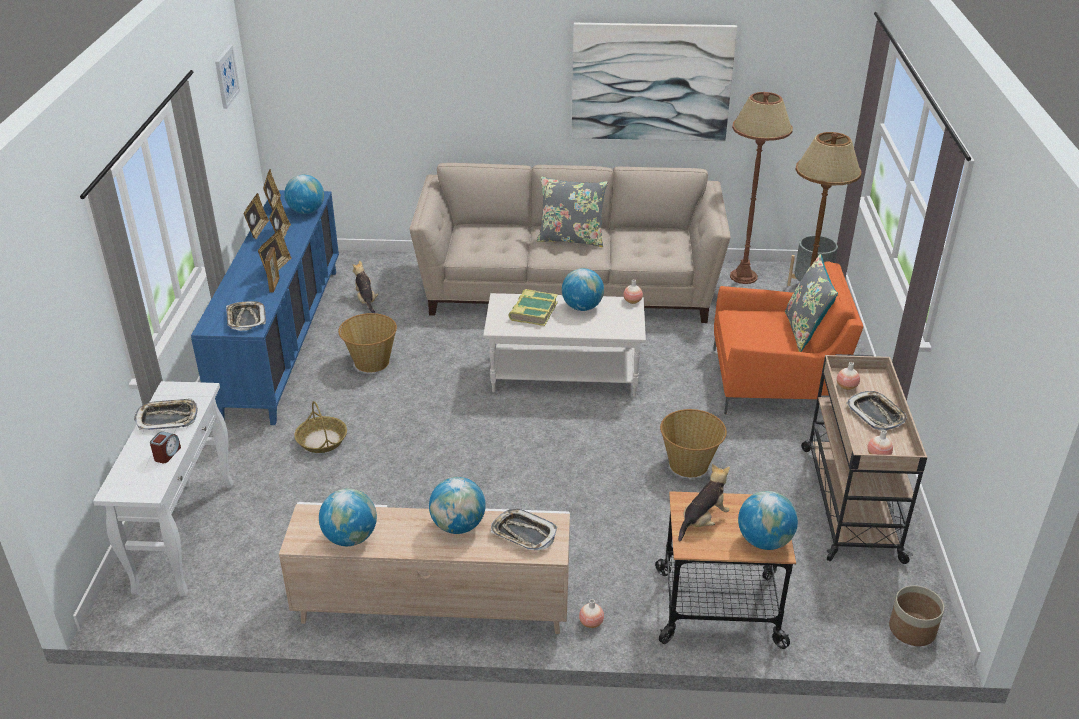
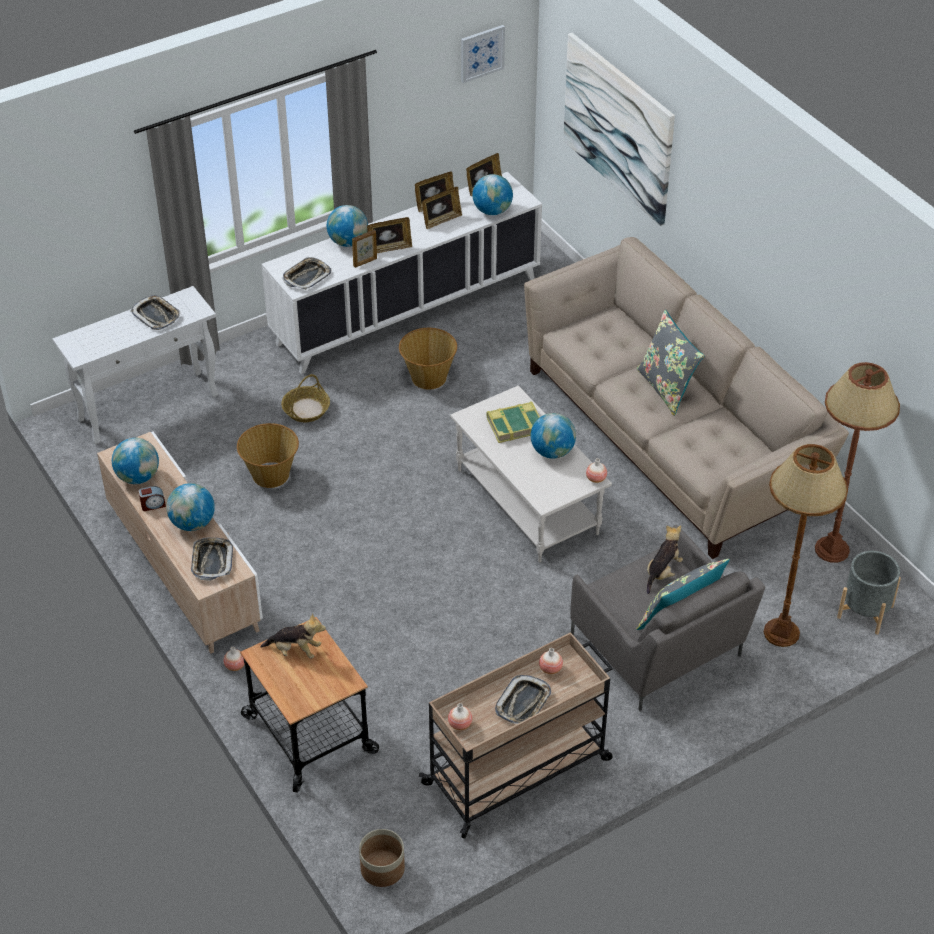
camera: 55 degrees right, 10 degrees up
(167, 454) = (121, 340): alarm clock -> alarm clock (153, 505)
(282, 341) = (406, 311): blue cabinet -> white cabinet
(366, 301) = (511, 322): plush toy -> plush toy (662, 572)
(651, 82) = (812, 284): picture -> picture (618, 128)
(689, 464) = (474, 641): basket -> basket (271, 475)
(764, 541) = (300, 695): globe -> globe (348, 242)
(776, 382) = (659, 650): orange armchair -> grey armchair

